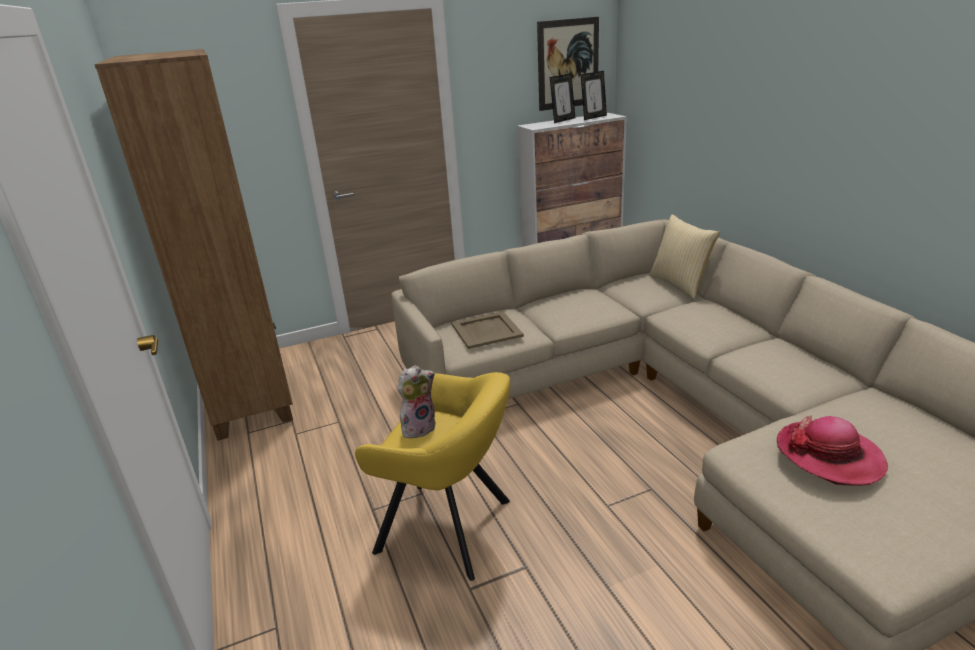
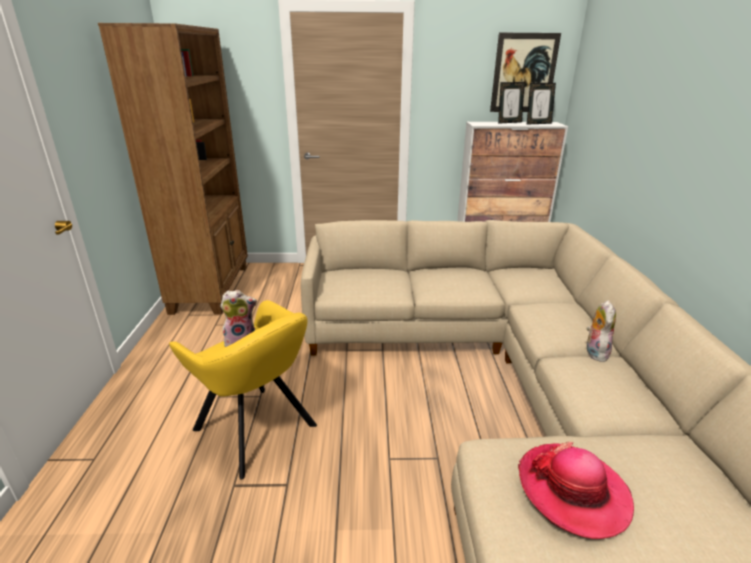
camera: 20 degrees right, 0 degrees up
(486, 330) = (365, 282): beige tray -> none
(680, 284) = (562, 284): pillow -> none
(755, 340) = (594, 352): none -> plush toy

